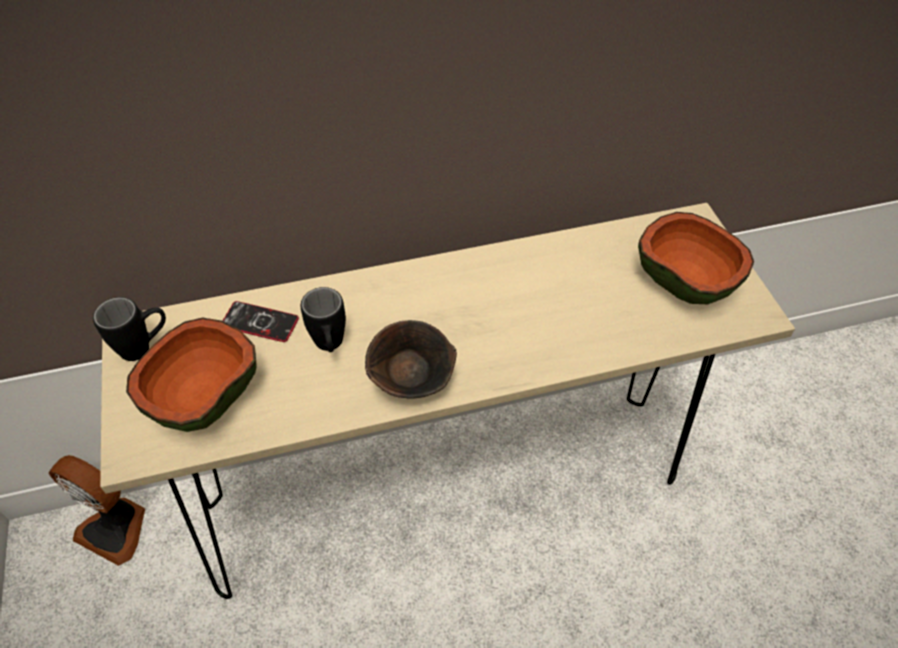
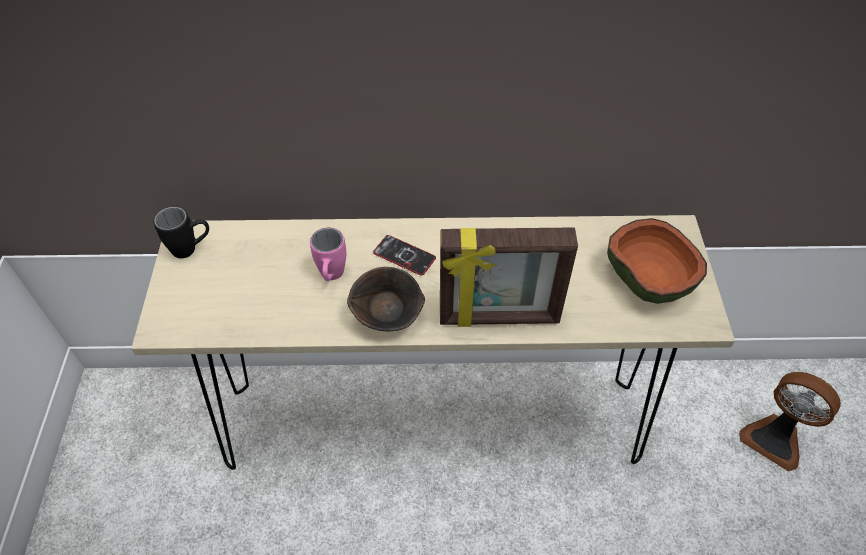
camera: 15 degrees right, 0 degrees up
(116, 527) = (161, 393): fan -> fan (774, 438)
(205, 398) = (224, 297): bowl -> none
(260, 322) = (283, 247): phone -> phone (404, 256)
(330, 347) = (331, 277): black mug -> pink mug
(539, 355) = (499, 318): none -> picture frame

